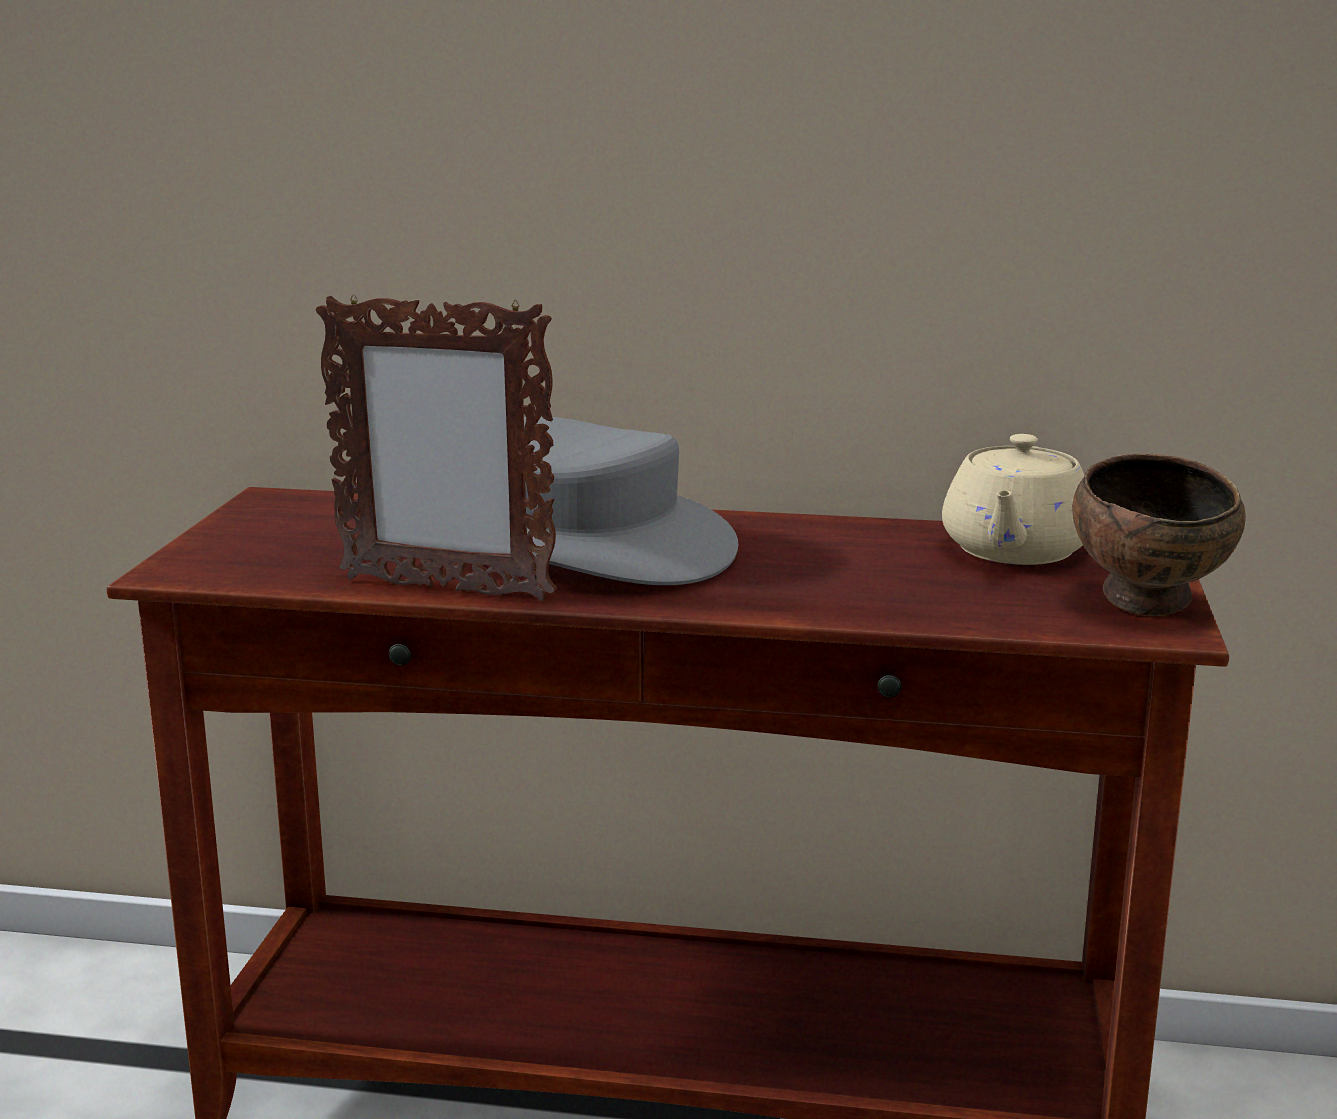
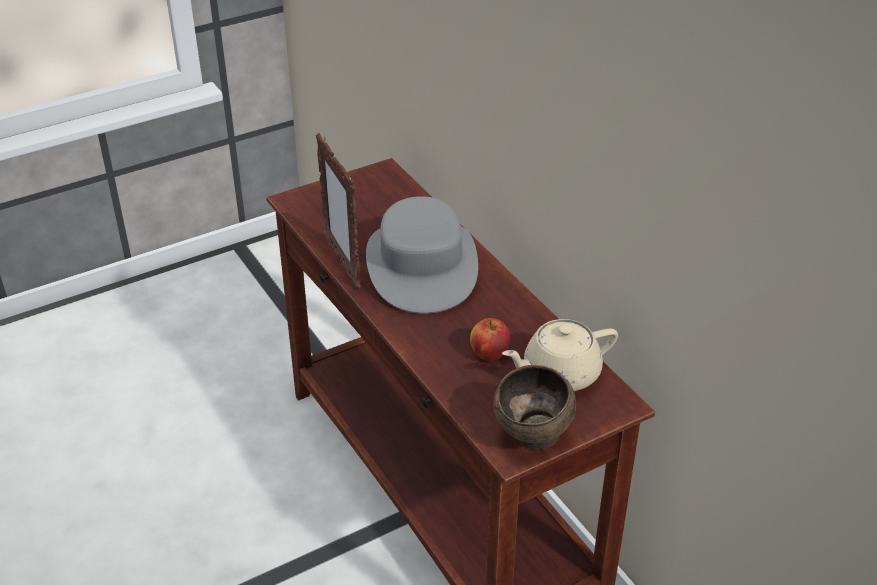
camera: 50 degrees right, 20 degrees up
(892, 572) = (489, 354): none -> apple

